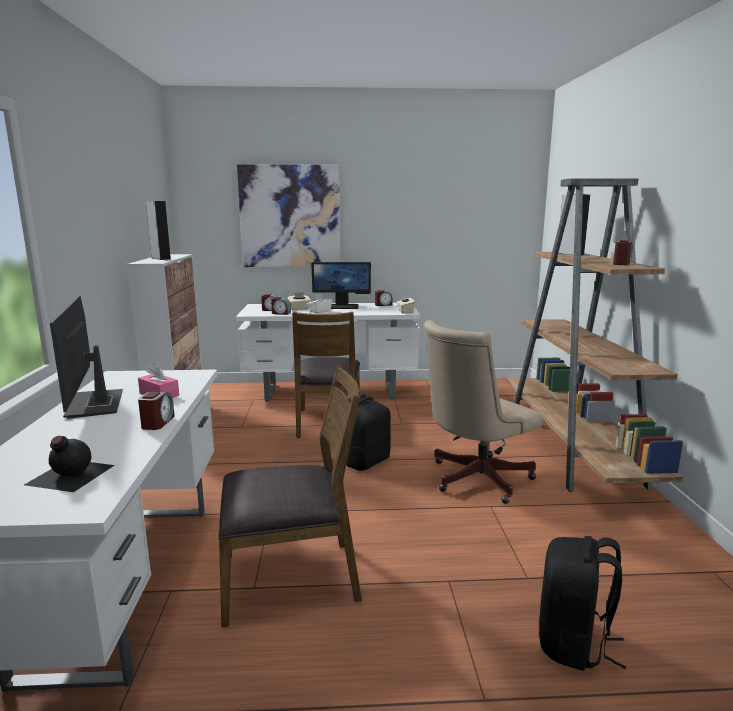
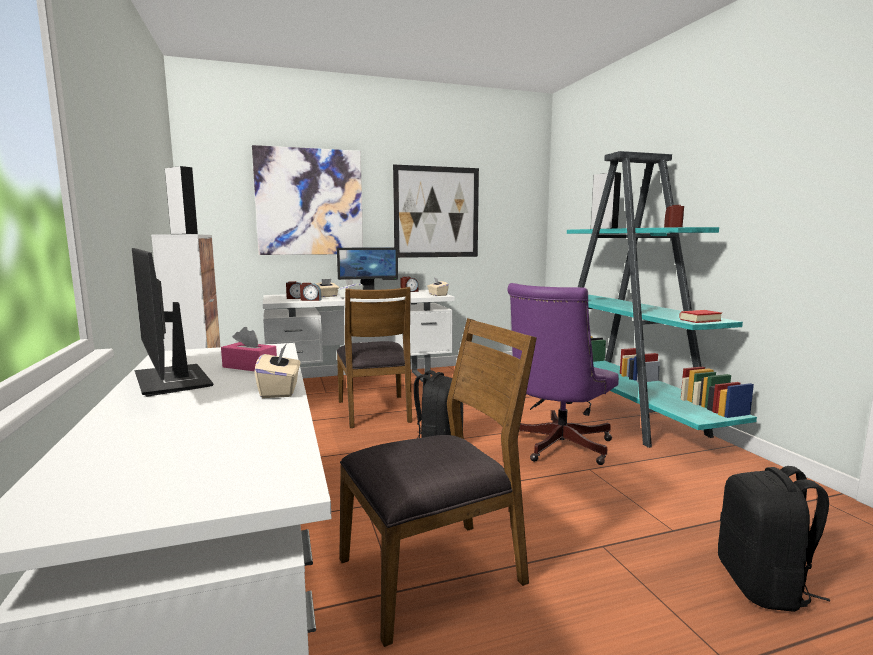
camera: 15 degrees left, 5 degrees down
(69, 475) = (214, 453): black bottle -> none
(158, 423) = (280, 391): alarm clock -> beige tissue box
(417, 224) = (436, 212): none -> picture
(474, 479) = (556, 447): beige office chair -> purple office chair
(572, 451) = (623, 413): brown bookcase -> turquoise bookcase
(629, 368) = (700, 320): none -> book

